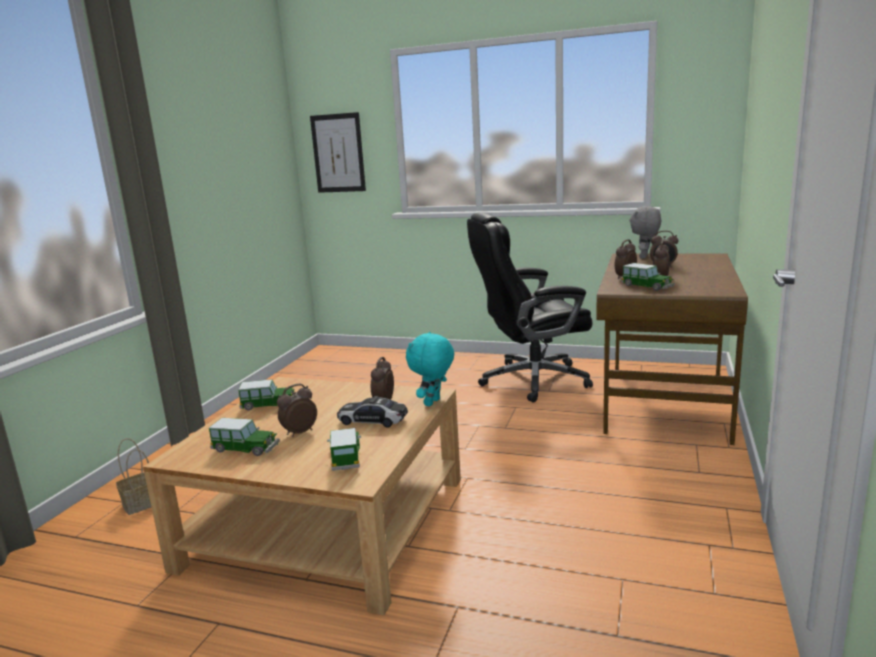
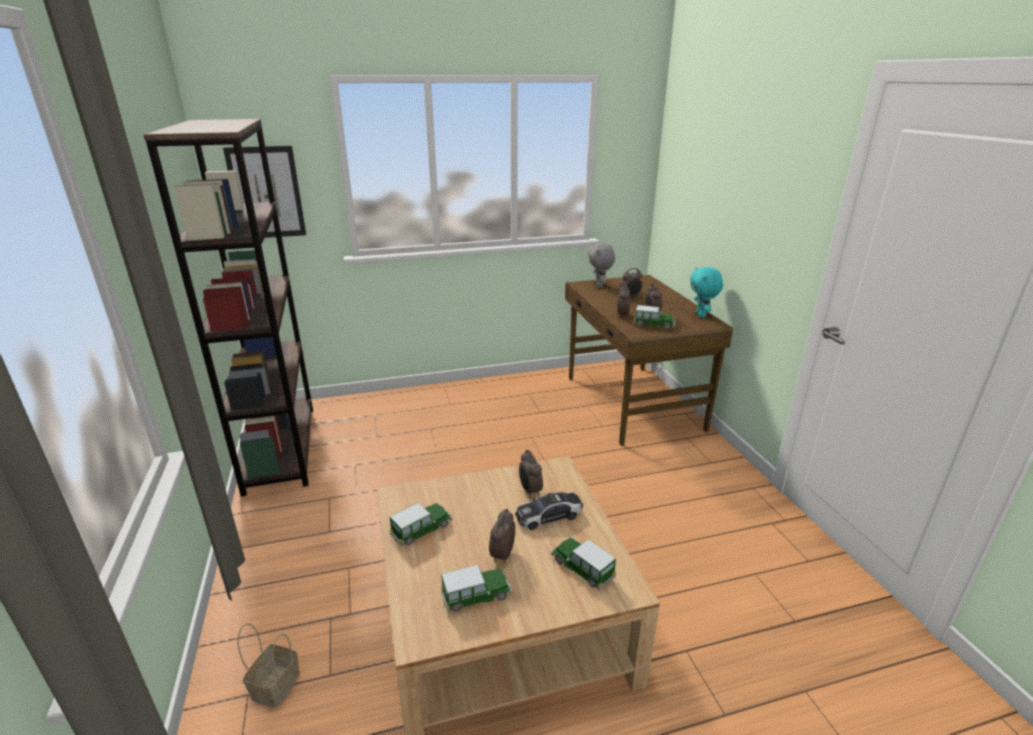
camera: 35 degrees left, 10 degrees up
(305, 372) = (281, 448): none -> brown bookcase
(433, 403) = (572, 478): turquoise plush toy -> turquoise plush toy (701, 315)
(531, 380) = (516, 404): black office chair -> none

